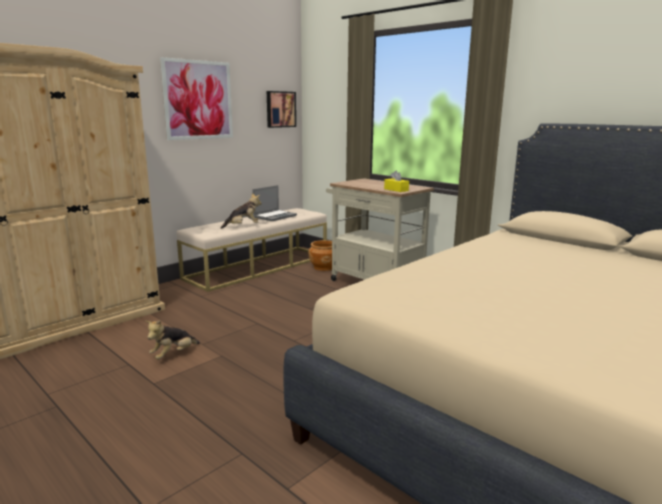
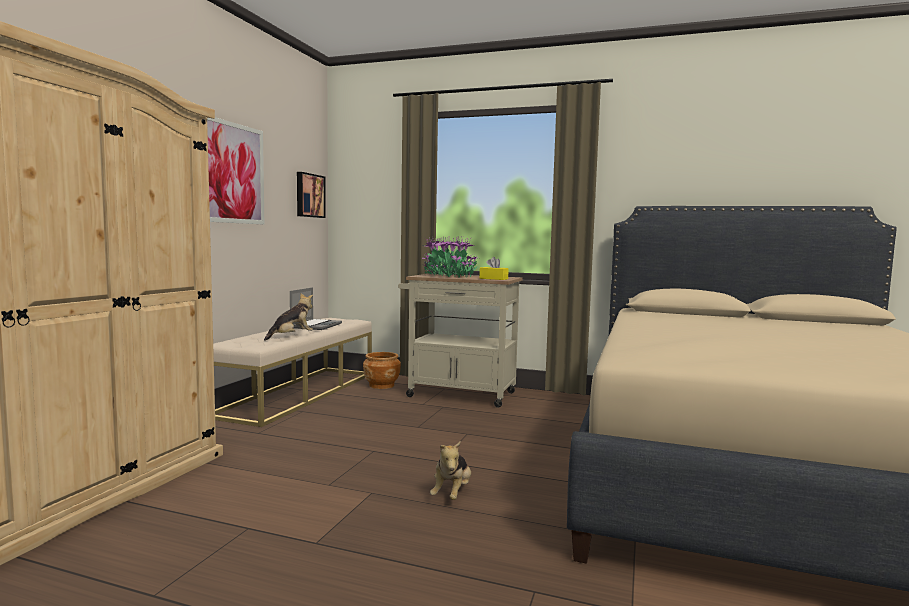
camera: 25 degrees left, 10 degrees down
(173, 355) = (303, 504): plush toy -> plush toy (452, 494)
(367, 184) = (449, 276): none -> potted plant

